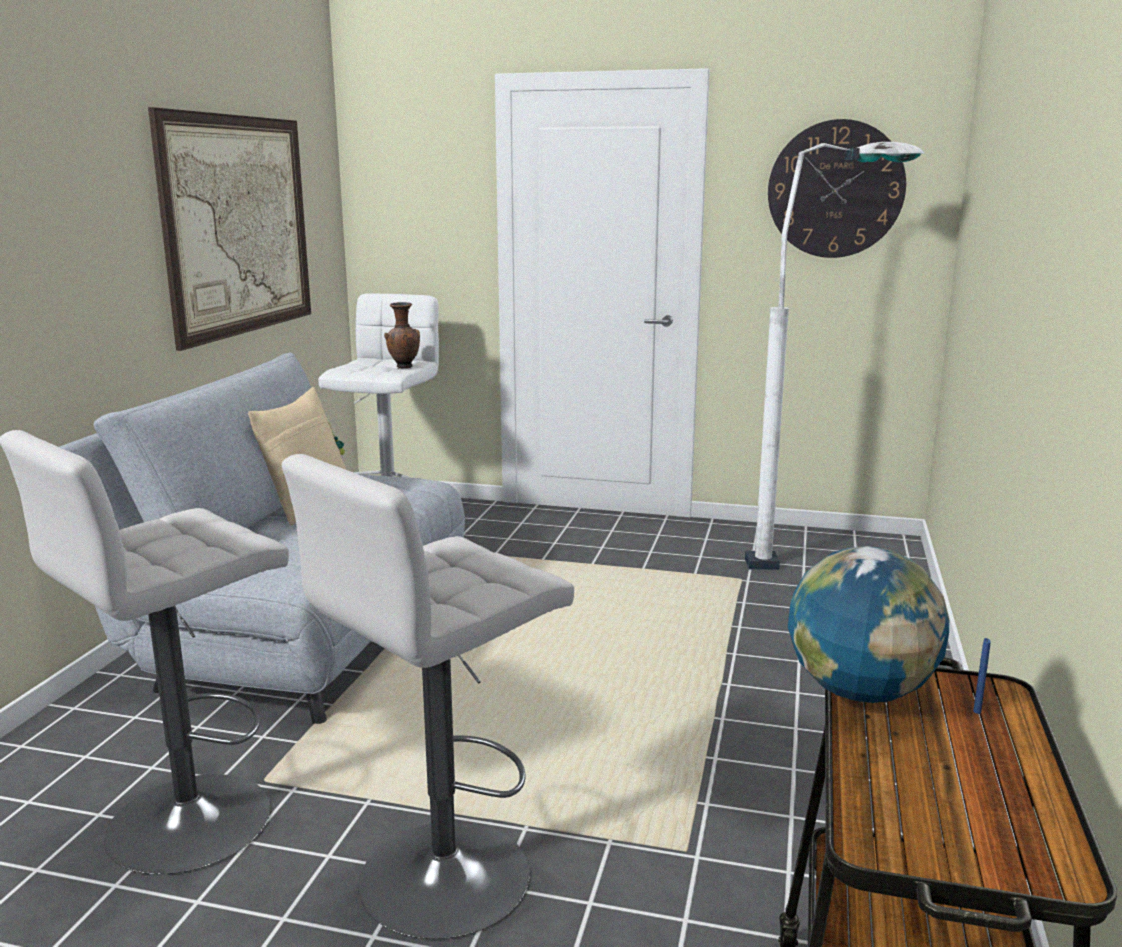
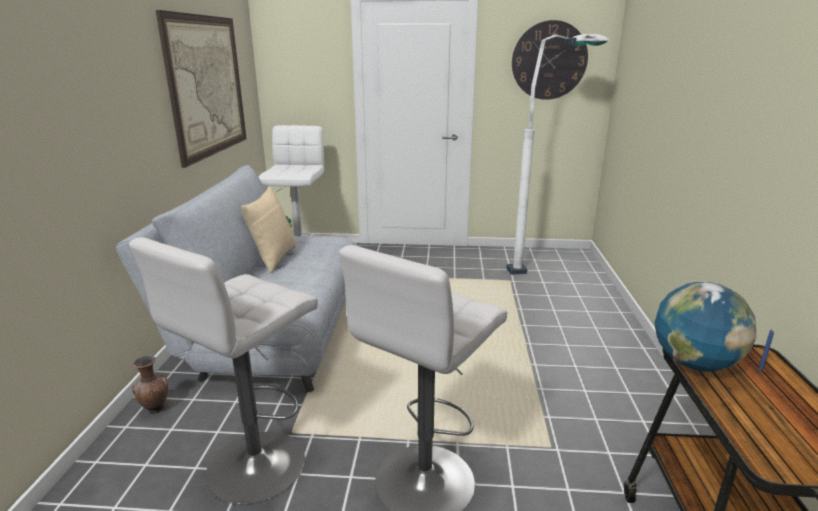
camera: 10 degrees left, 5 degrees up
(404, 367) = (307, 170): brown vase -> brown vase (155, 410)

